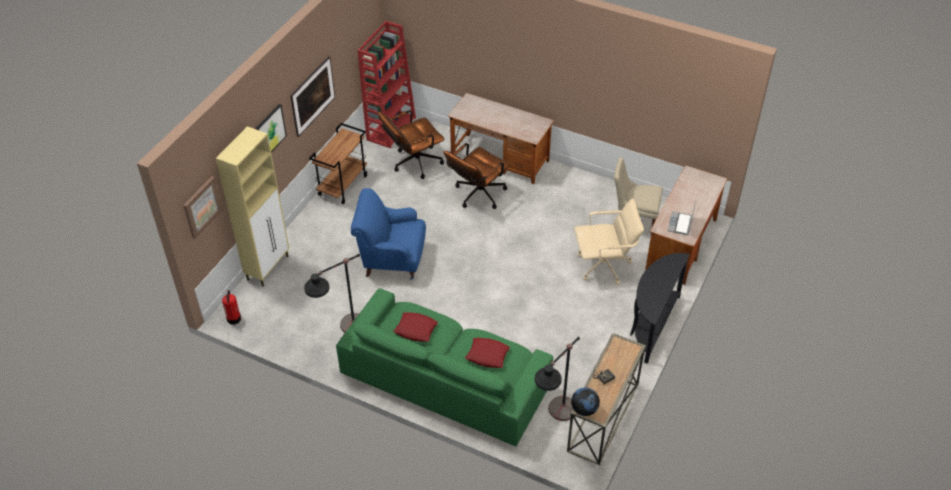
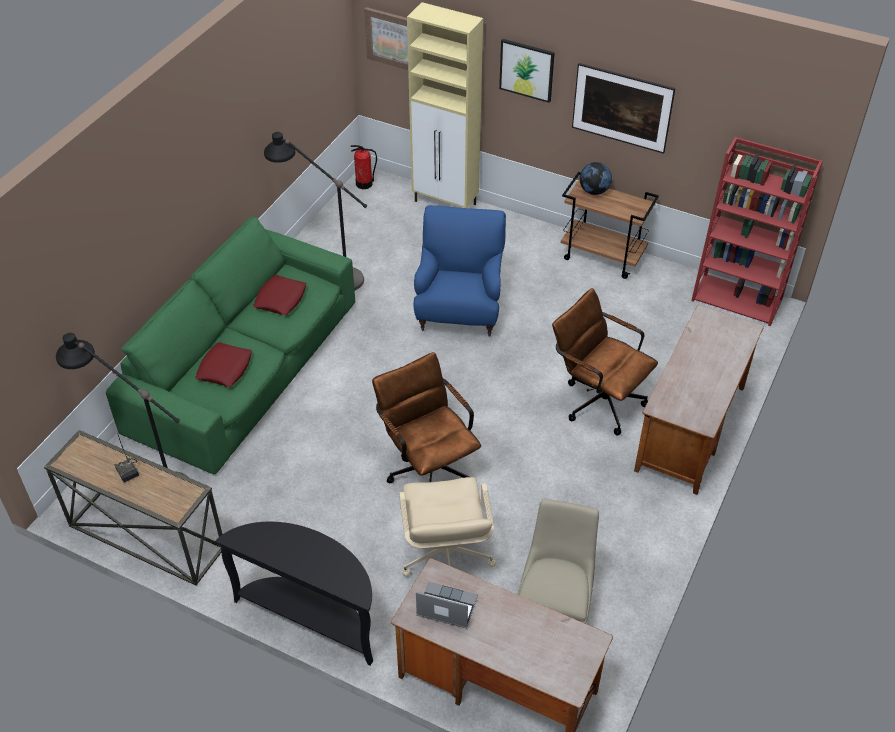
camera: 90 degrees right, 0 degrees up
(413, 163) = (660, 326): brown office chair -> brown office chair (428, 468)
(584, 409) = (79, 445): globe -> globe (594, 191)

